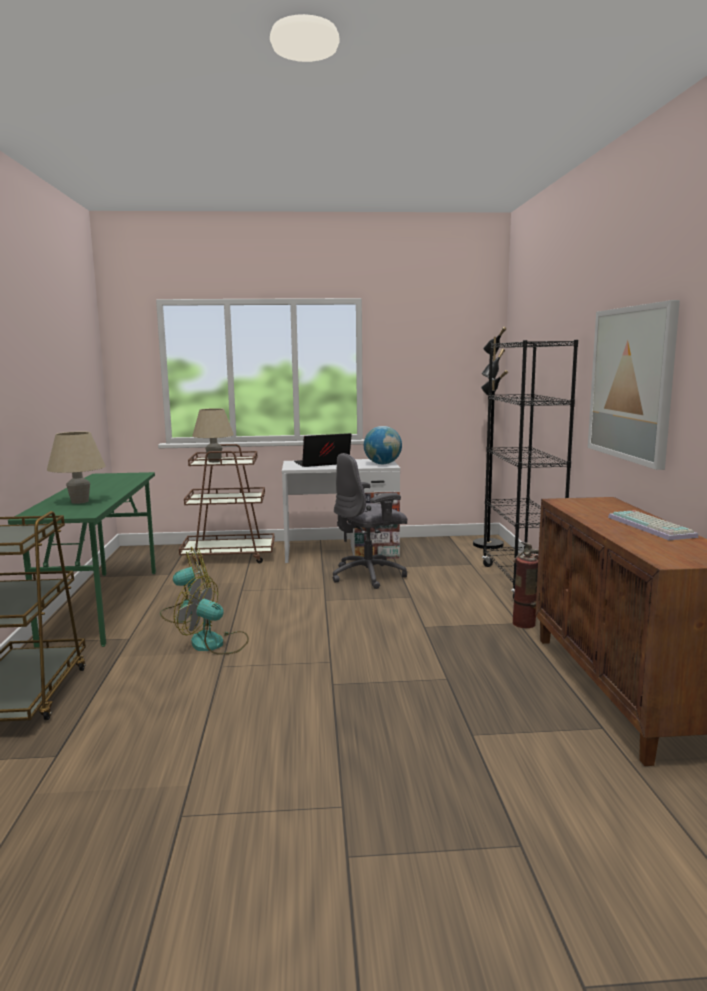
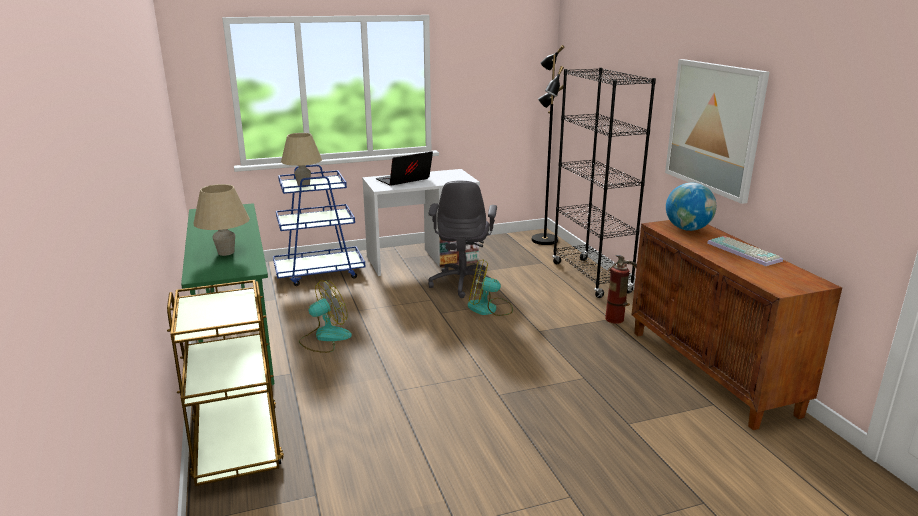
camera: 15 degrees left, 10 degrees up
(215, 644) = (374, 369): fan -> fan (489, 309)
(229, 556) = (320, 273): brown cart -> blue cart
(369, 576) = (463, 283): grey office chair -> grey office chair turned 45 degrees counterclockwise
(382, 464) = (460, 177): globe -> globe (687, 229)

